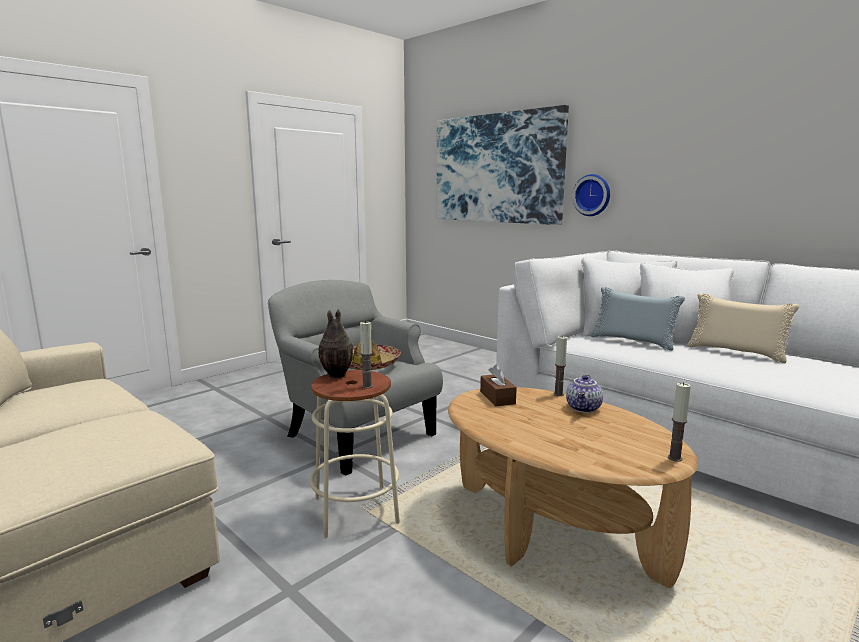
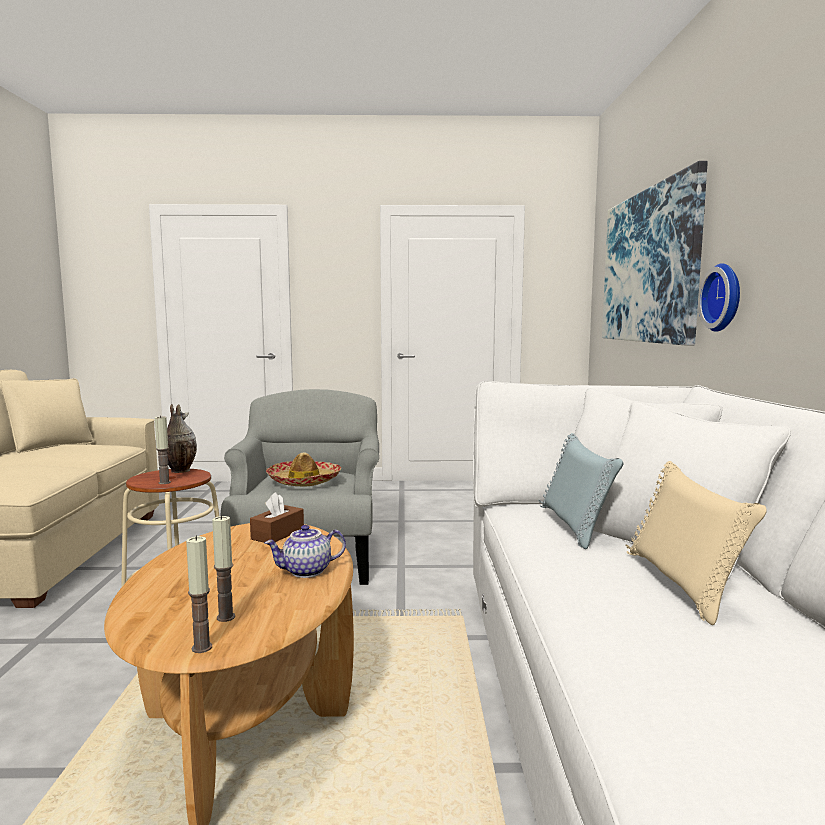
camera: 45 degrees right, 5 degrees down
(558, 394) = (335, 551): candle -> candle (226, 617)

